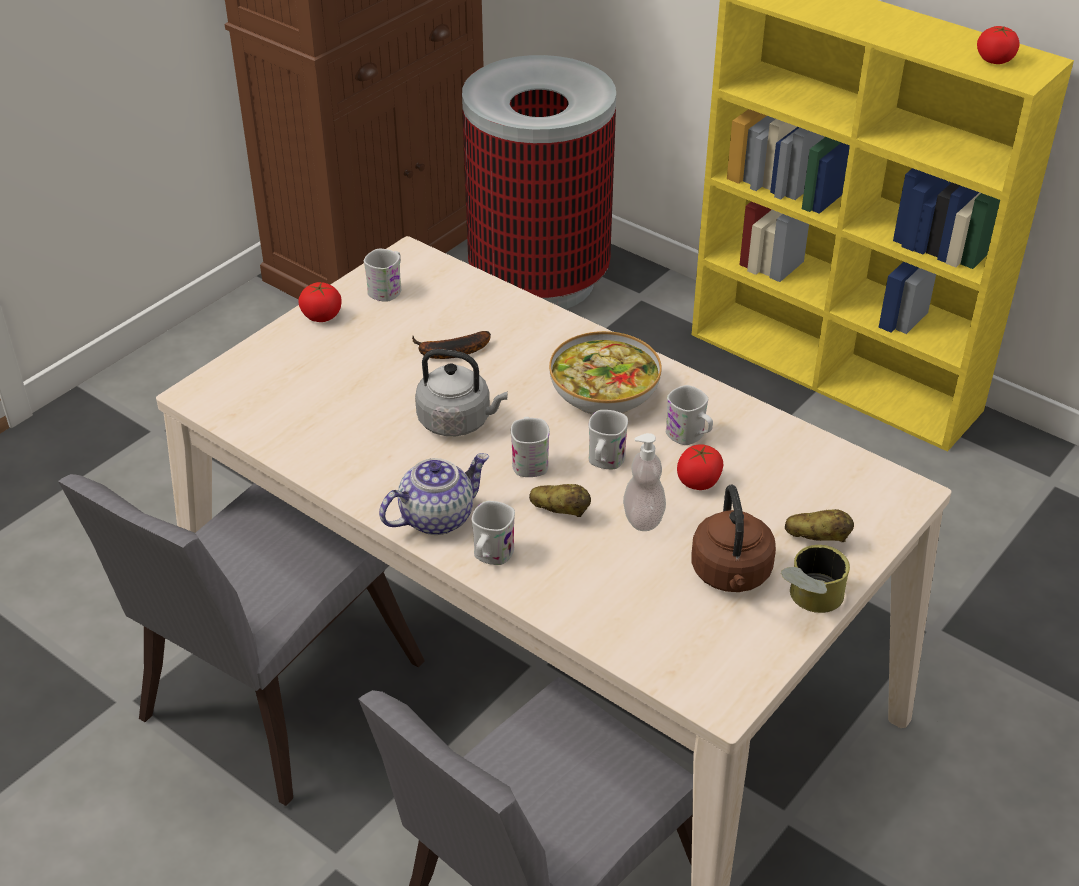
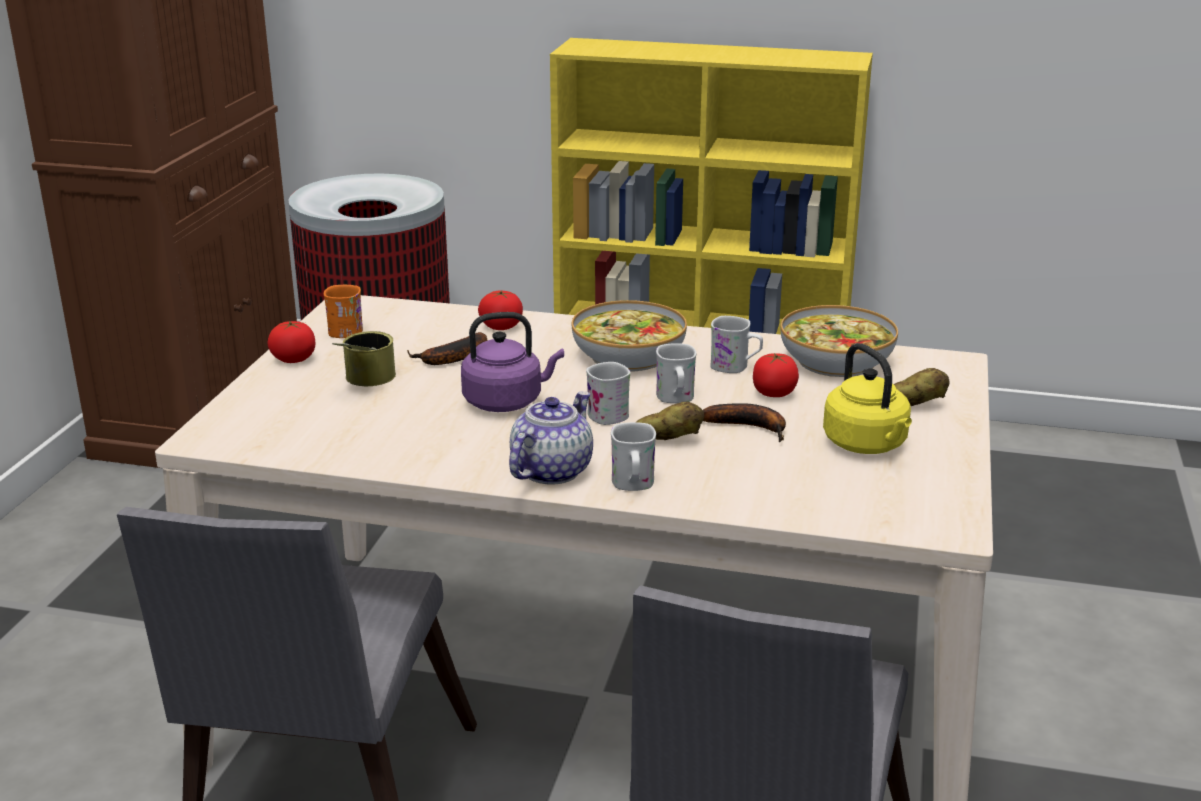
camera: 25 degrees left, 15 degrees down
(388, 289) = (347, 329): white mug -> orange mug
(458, 421) = (507, 402): grey kettle -> purple kettle
(643, 518) = (750, 427): soap dispenser -> banana
(731, 575) = (867, 445): brown kettle -> yellow kettle
(791, 456) = (836, 361): none -> bowl
(808, 603) = (951, 447): can -> can (365, 382)
(994, 60) = (815, 58): tomato -> tomato (501, 327)

